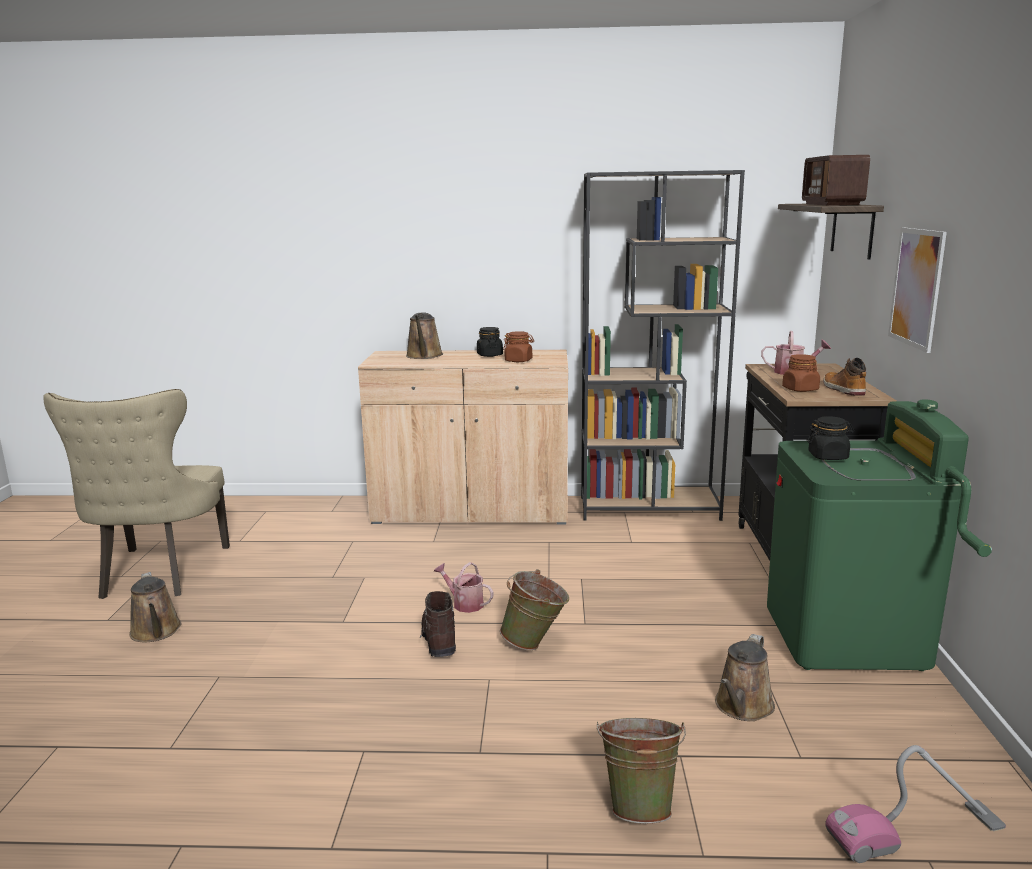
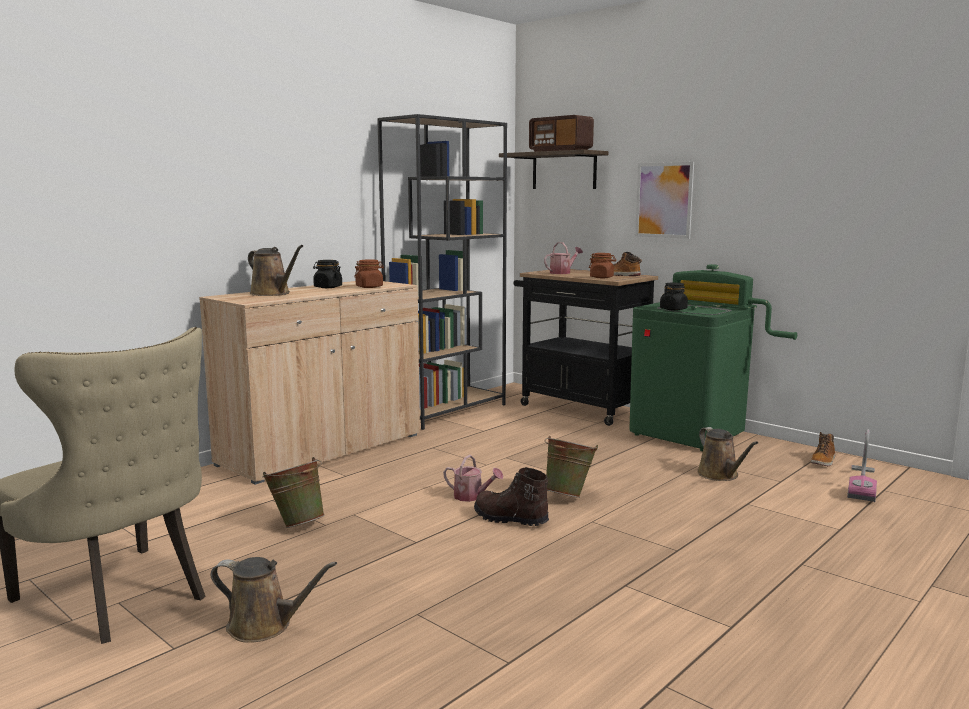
camera: 50 degrees left, 5 degrees down
(464, 603) = (472, 496): watering can -> watering can turned 135 degrees counterclockwise
(639, 805) = (782, 528): green bucket -> green bucket (297, 524)
(949, 770) = (823, 461): none -> boot

